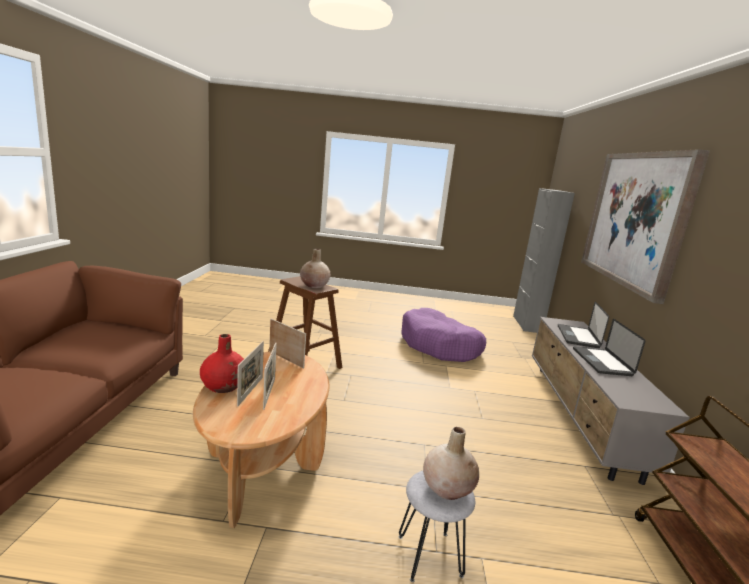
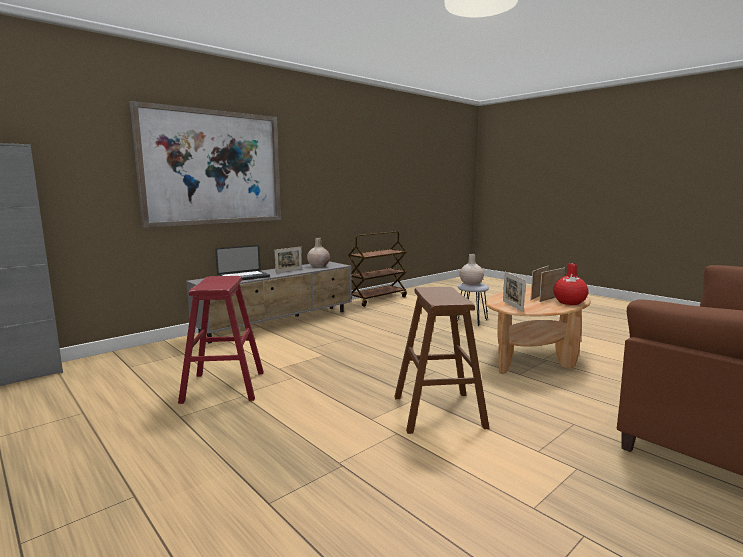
camera: 135 degrees left, 5 degrees down
(314, 285) = (438, 292): beige vase -> beige vase (318, 266)
(439, 346) = (224, 387): purple dog bed -> red stool
(601, 362) = (289, 271): laptop -> picture frame

